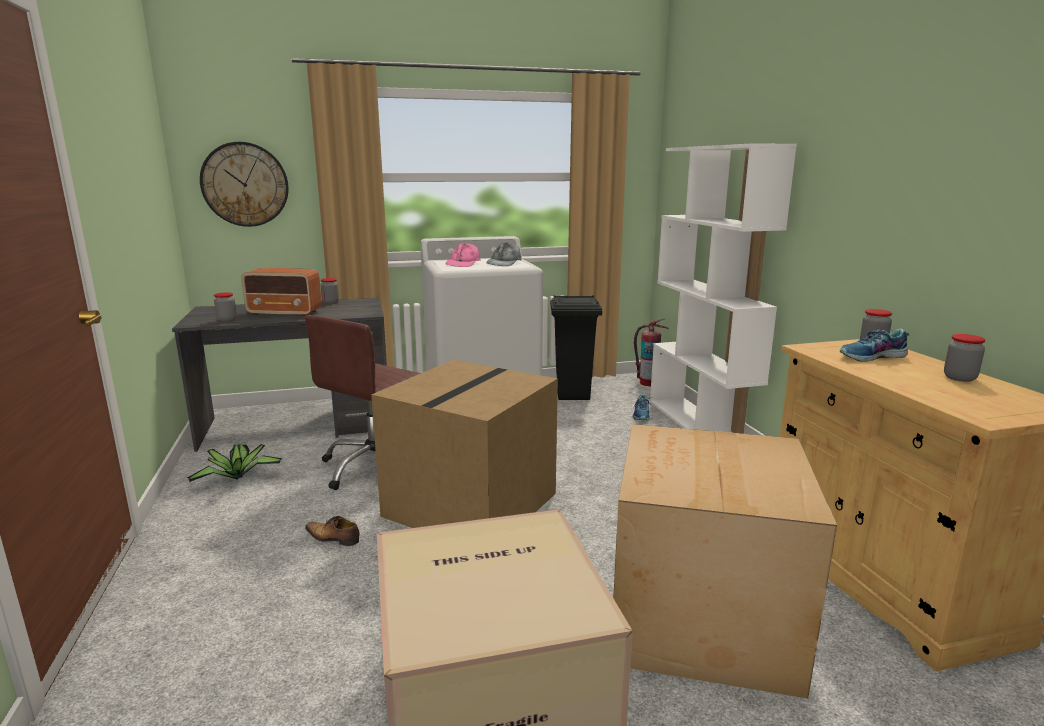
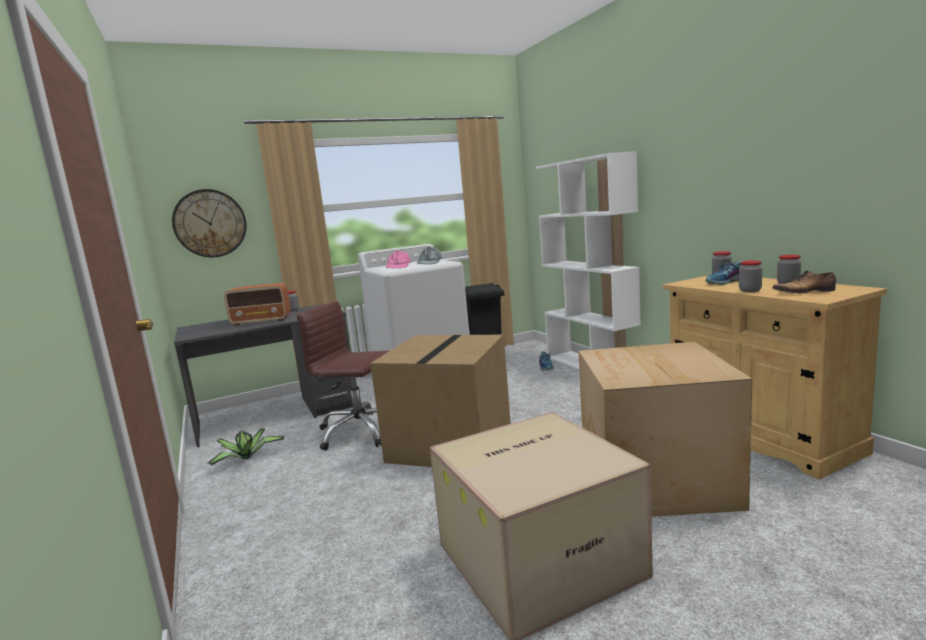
camera: 10 degrees left, 5 degrees down
(227, 320) = (216, 331): jar -> jar (750, 290)
(333, 538) = (354, 483): shoe -> shoe (805, 292)
(376, 467) = (360, 432): brown office chair -> brown office chair turned 90 degrees clockwise
(648, 383) = (539, 346): fire extinguisher -> none

